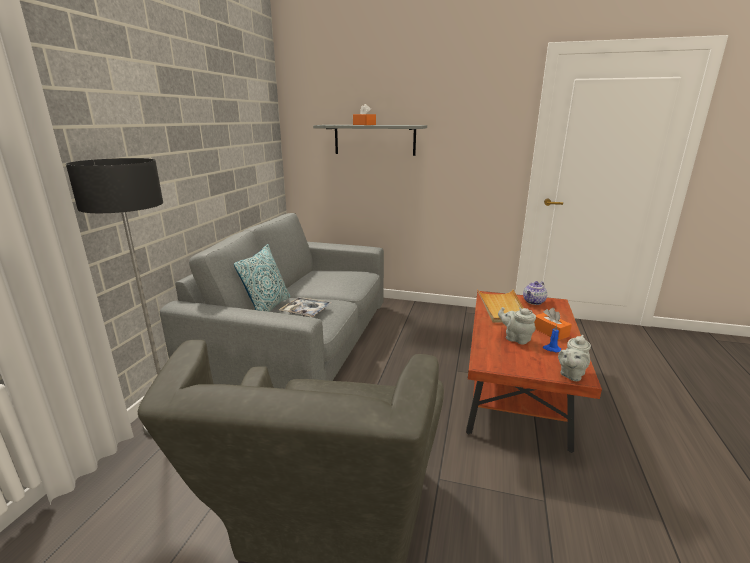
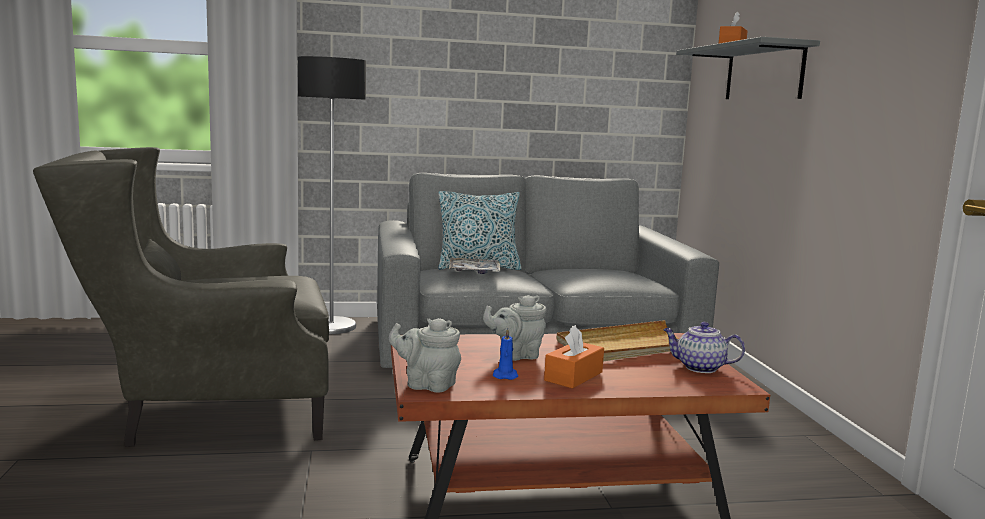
camera: 65 degrees right, 10 degrees down
(516, 338) = (516, 355): grey teapot -> grey teapot turned 120 degrees counterclockwise

